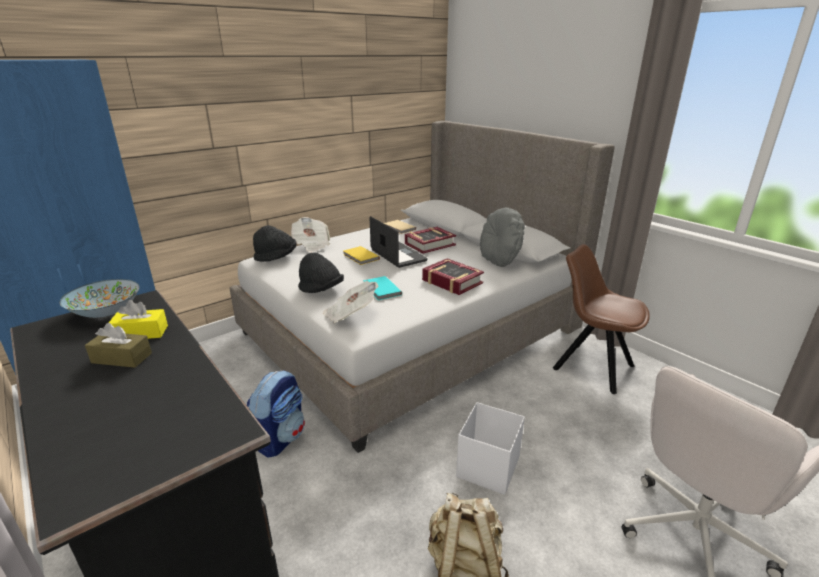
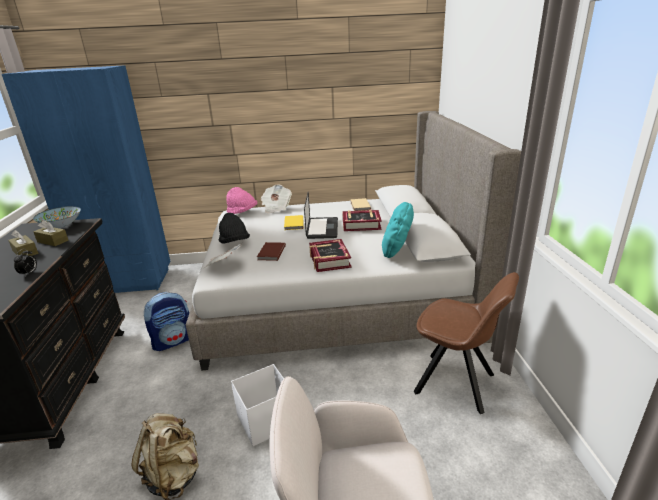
camera: 35 degrees right, 0 degrees up
(141, 333) = (53, 241): yellow tissue box -> brown tissue box
(196, 378) = (29, 273): none -> alarm clock
(276, 257) = (242, 212): black hat -> pink hat
(381, 290) = (270, 253): turquoise book -> brown book
(499, 261) = (396, 252): grey pillow -> turquoise pillow
(592, 367) = (455, 383): brown chair -> brown chair turned 135 degrees clockwise

